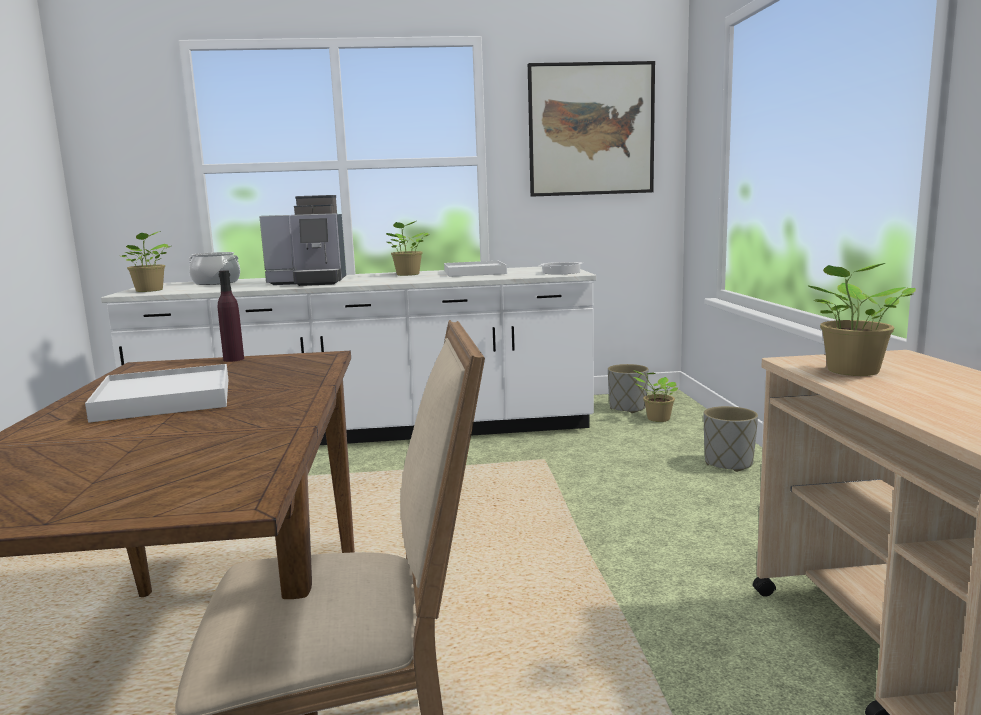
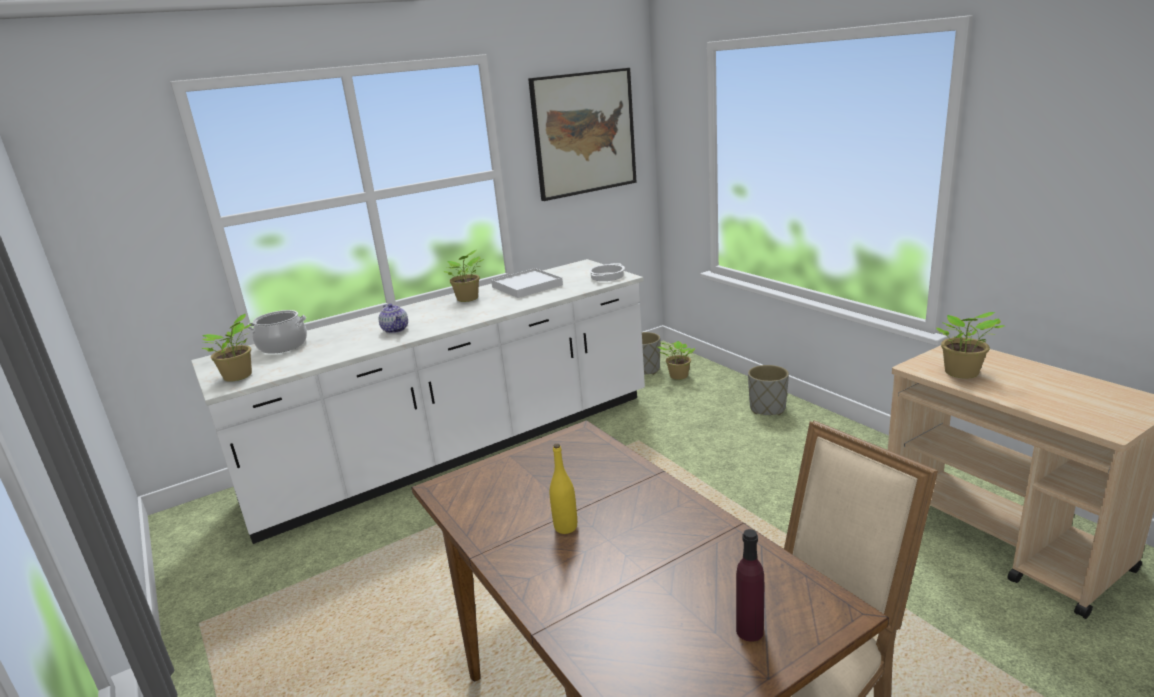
camera: 25 degrees left, 10 degrees up
(165, 399) = (565, 527): white tray -> yellow bottle
(233, 359) = (510, 458): purple bottle -> purple bottle (749, 631)
(310, 282) = (396, 329): coffee machine -> teapot

